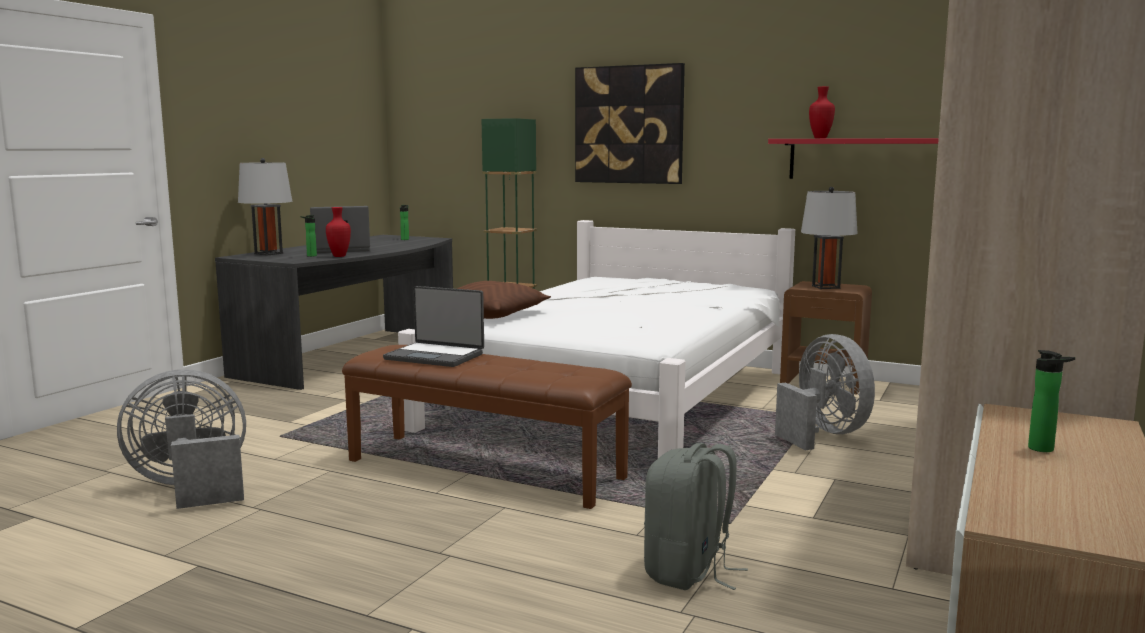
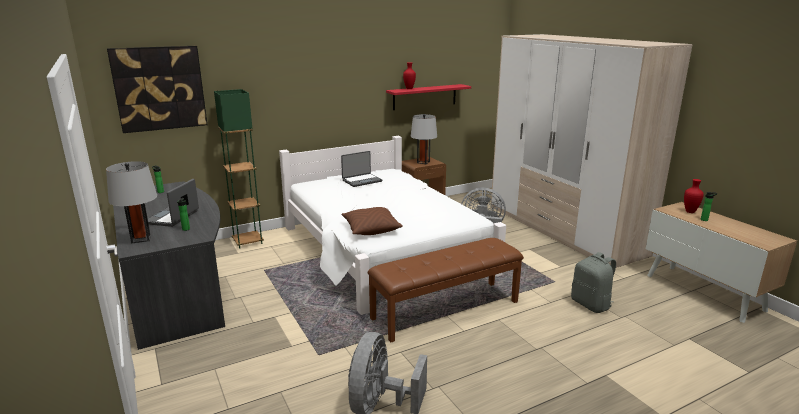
camera: 55 degrees left, 10 degrees up
(339, 256) = (207, 222): red vase -> red vase (690, 212)
(435, 356) = (422, 264): laptop -> laptop (361, 180)
(629, 125) = (303, 87): picture -> picture (159, 88)

